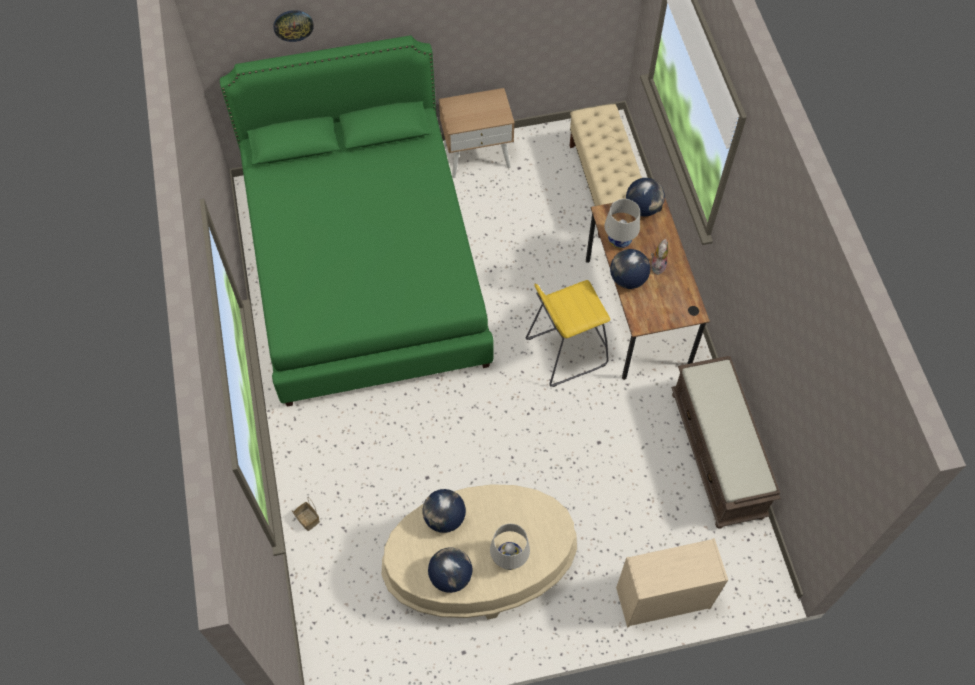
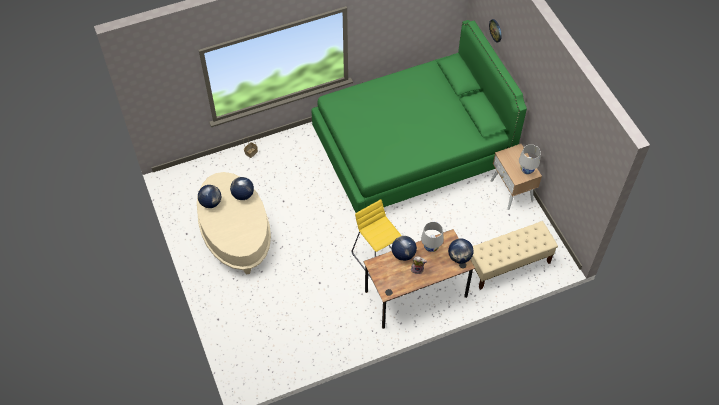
camera: 80 degrees right, 5 degrees down
(509, 559) = (223, 227): white table lamp -> white table lamp (527, 169)
(661, 598) = (226, 325): beige dresser -> none
(718, 455) = (322, 349): brown bench -> none

